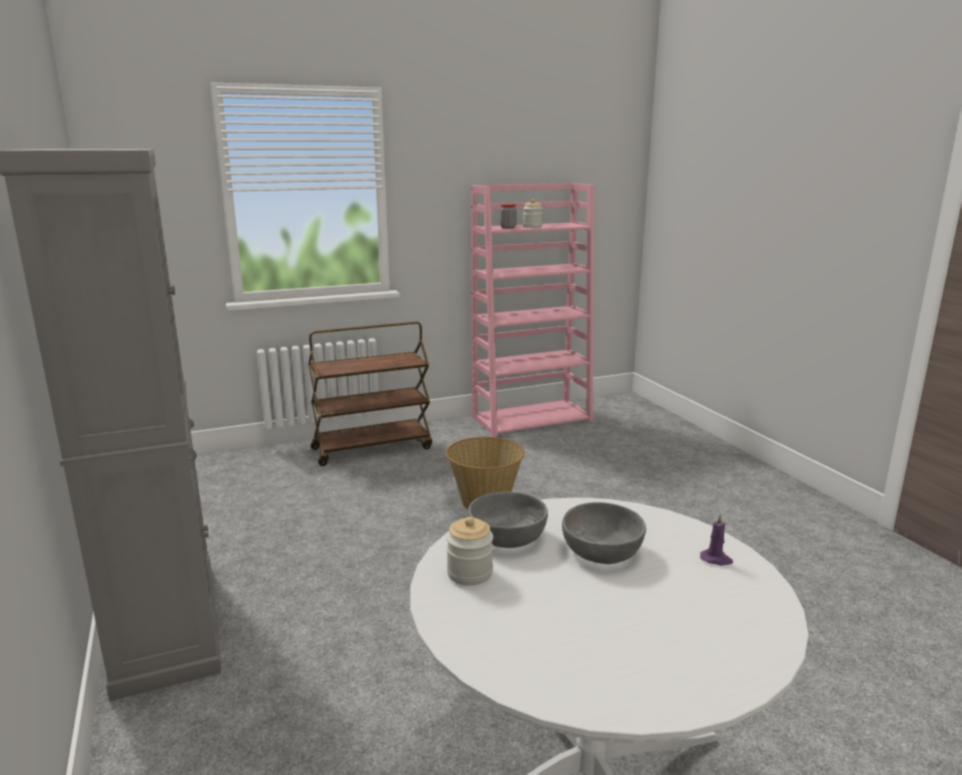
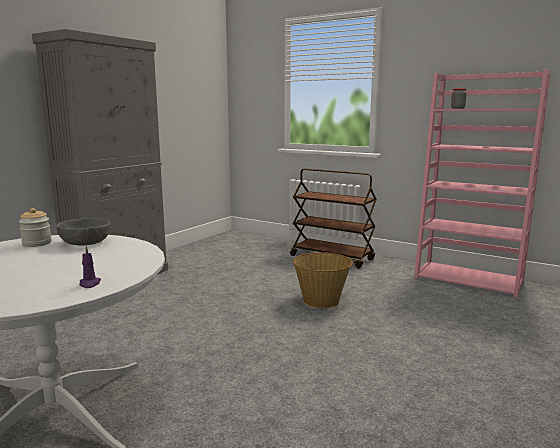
camera: 55 degrees right, 5 degrees down
(532, 227) = (482, 108): jar -> none
(602, 551) = (81, 260): grey bowl -> none

